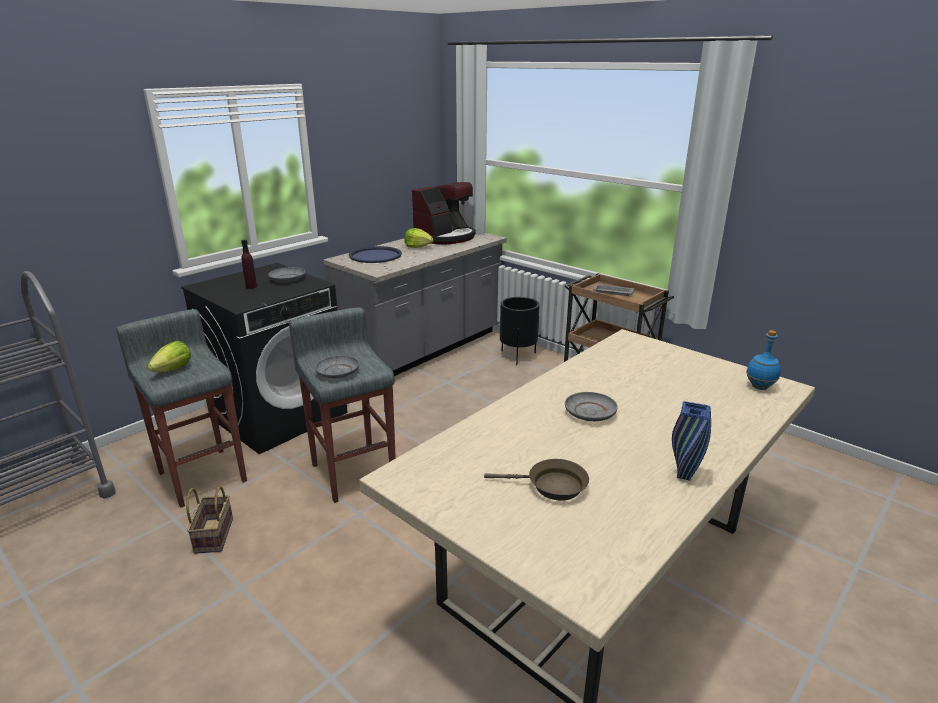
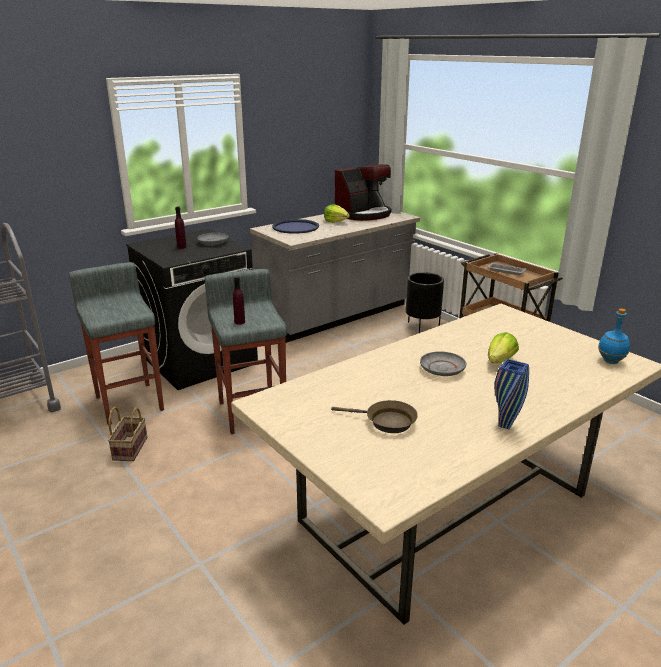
camera: 10 degrees right, 0 degrees up
(173, 370) = (110, 310): lettuce -> lettuce (500, 361)
(338, 372) = (239, 322): grey plate -> purple bottle

